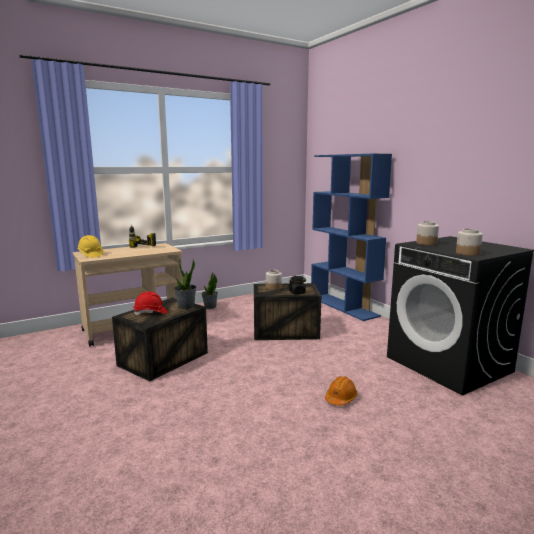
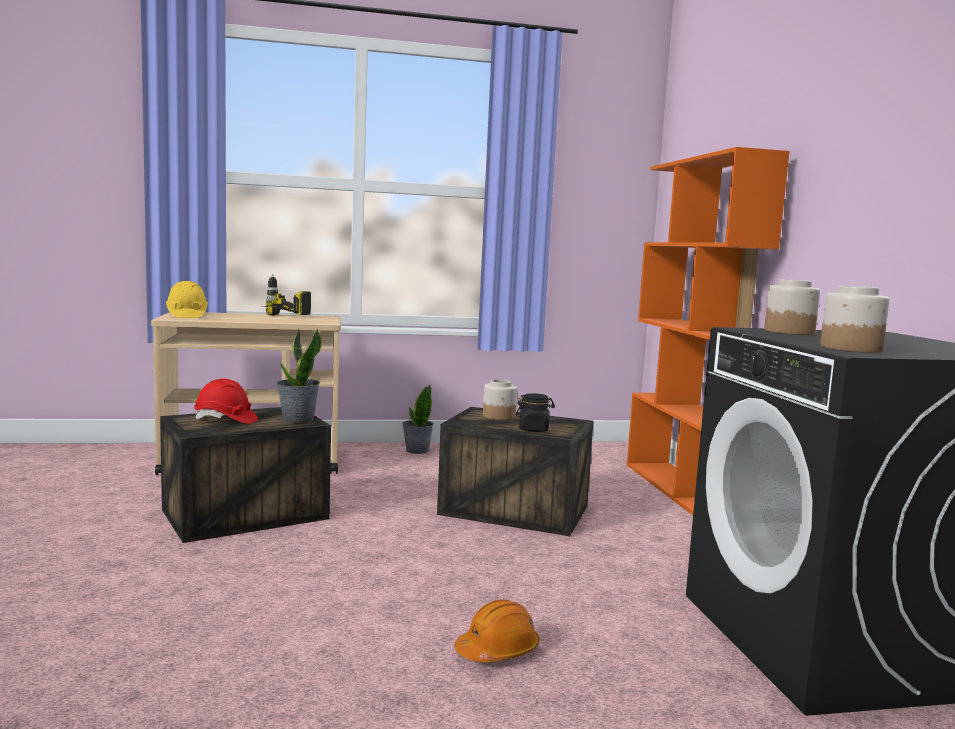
camera: 20 degrees right, 5 degrees down
(344, 306) = (683, 490): blue bookcase -> orange bookcase

